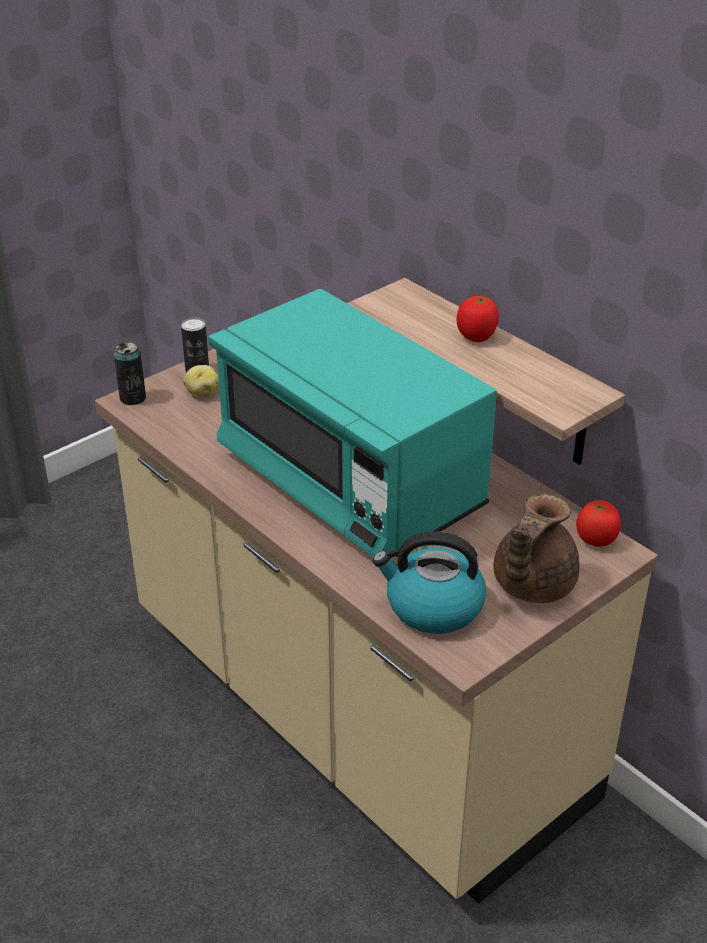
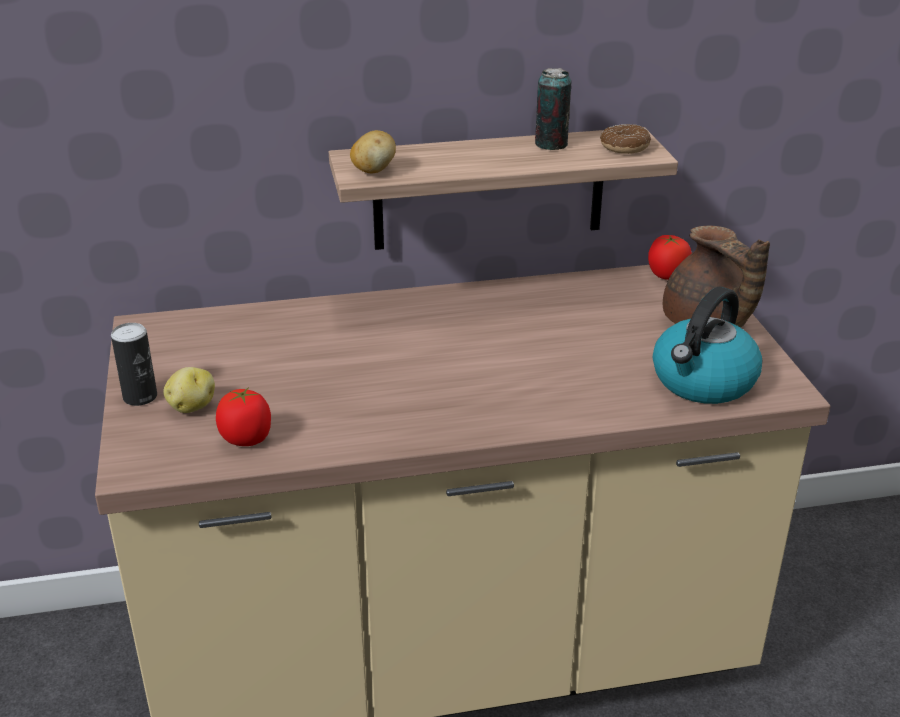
camera: 60 degrees left, 5 degrees down
(133, 398) = (134, 461): can -> can (551, 144)
(350, 482) = (468, 365): turquoise microwave -> none
(386, 305) = (374, 171): none -> potato
(476, 337) = (485, 150): tomato -> tomato (247, 439)
(561, 396) = (624, 147): none -> donut

